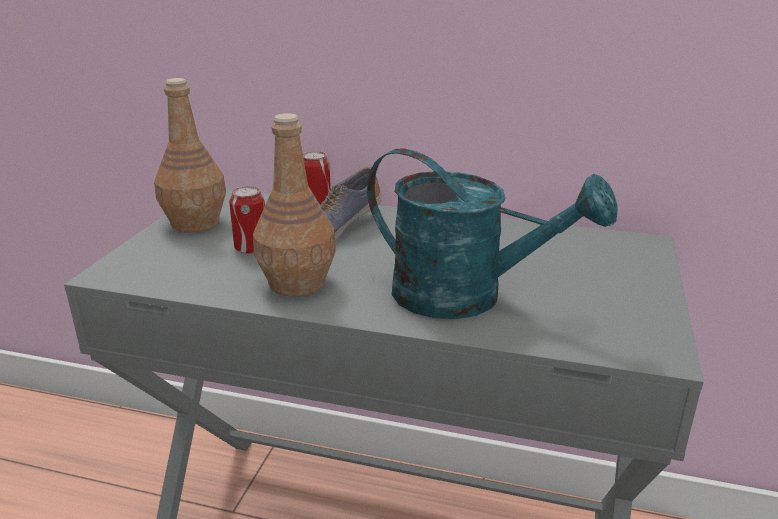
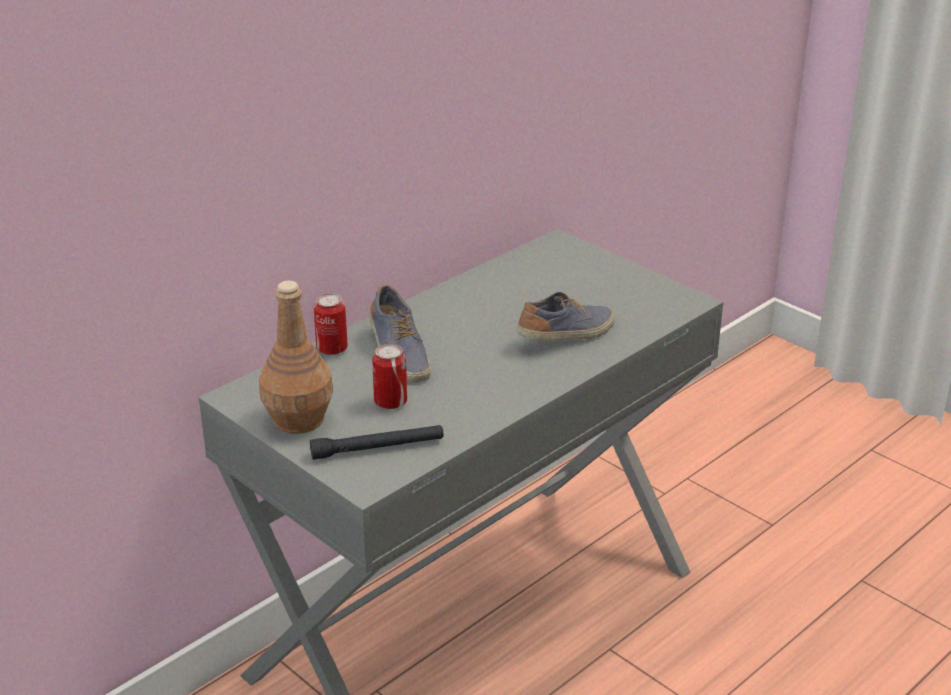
camera: 60 degrees left, 5 degrees up
(168, 263) = (377, 448): none -> black flashlight
(298, 283) = (479, 395): brown bottle -> none
(466, 297) = (567, 336): turquoise watering can -> shoe

